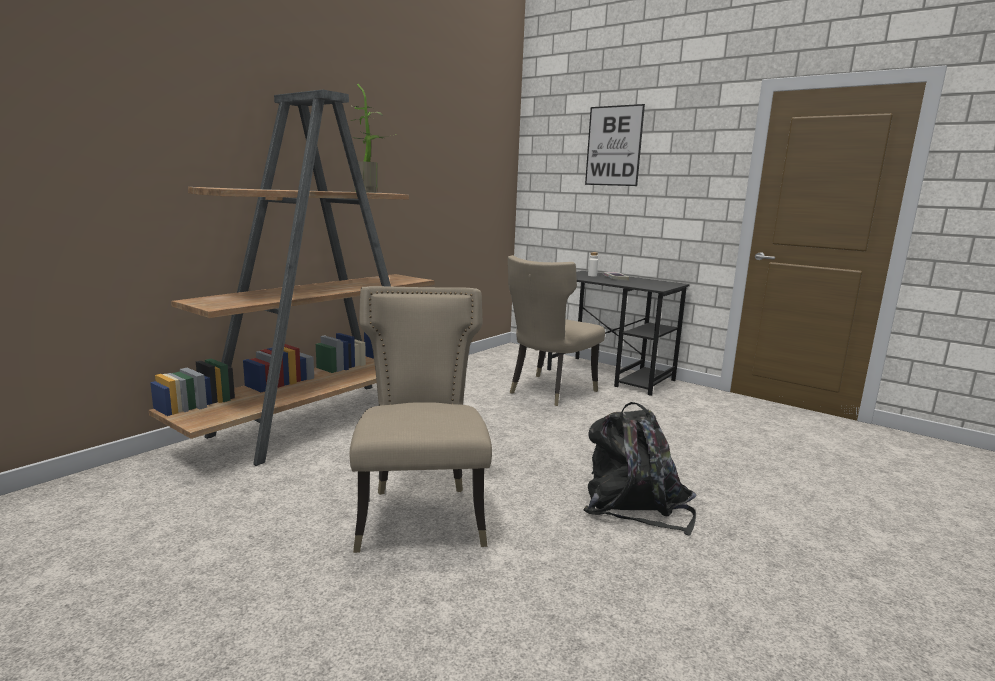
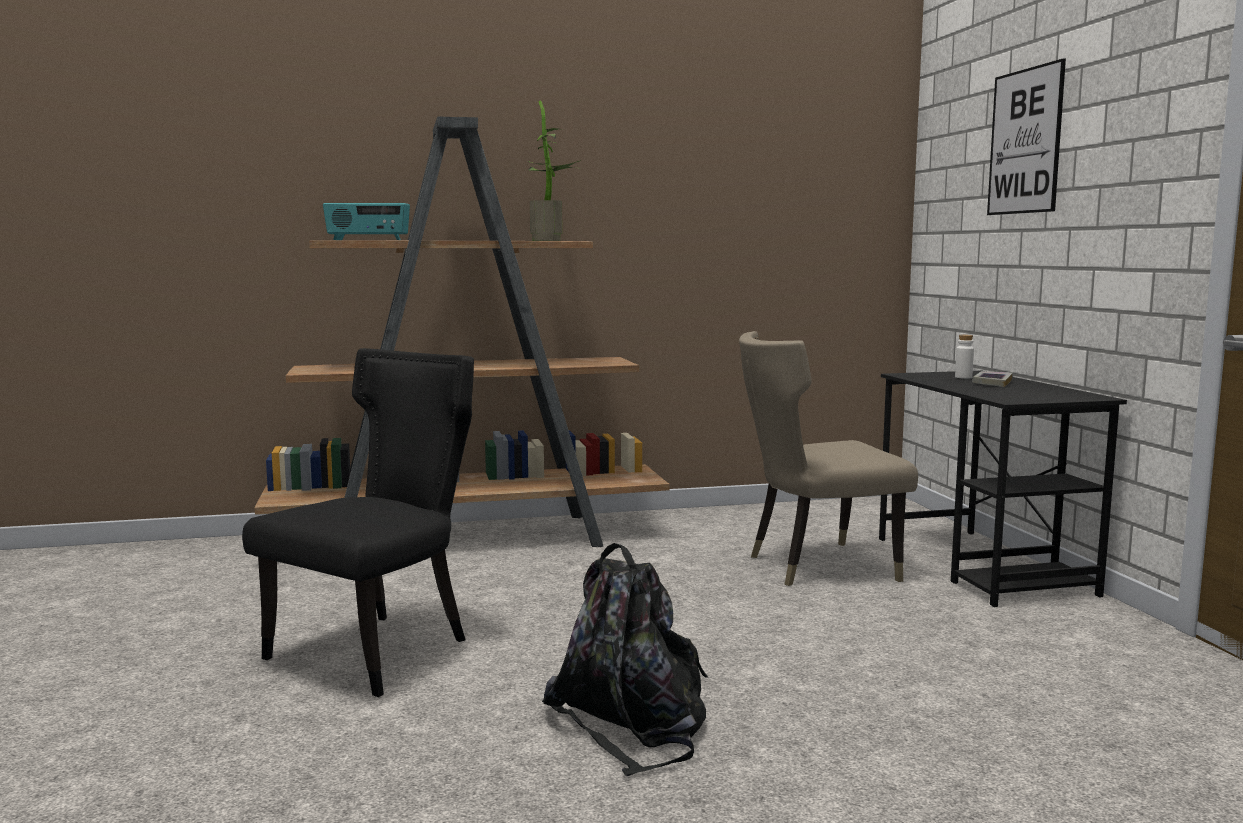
camera: 40 degrees right, 5 degrees down
(252, 189) = (367, 240): none -> radio
(421, 515) = (378, 649): beige chair -> black chair

